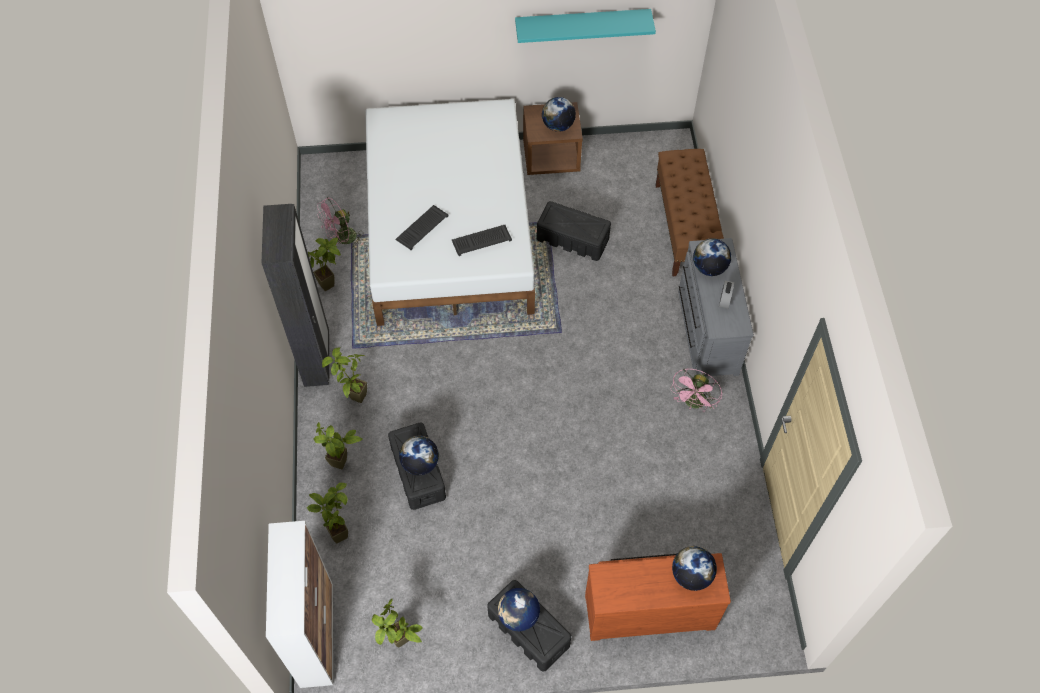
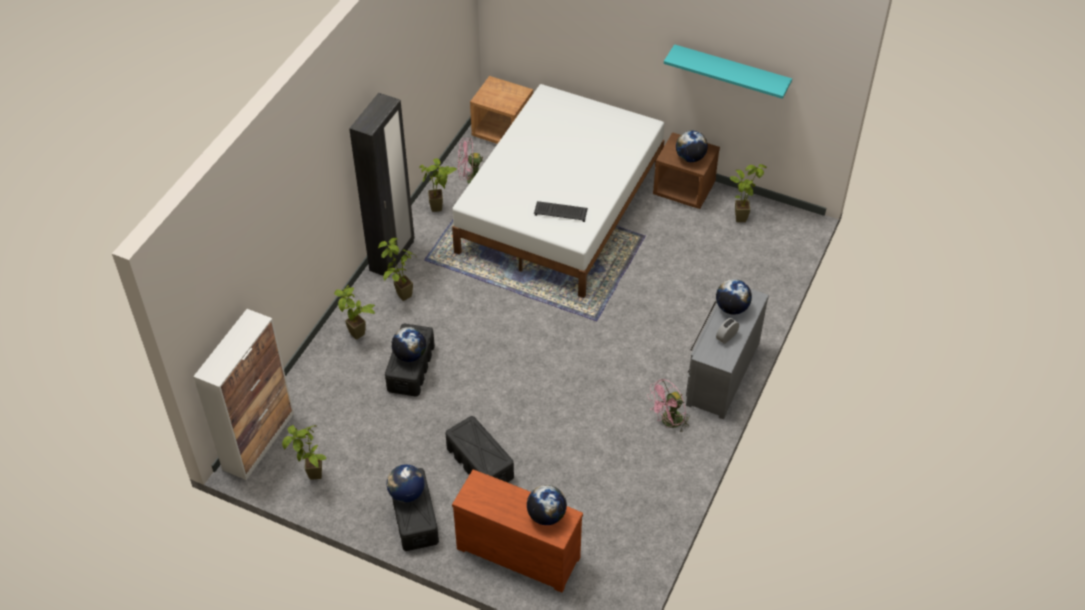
camera: 30 degrees right, 10 degrees down
(338, 171) = (503, 131): none -> brown nightstand
(338, 529) = (324, 379): potted plant -> potted plant (741, 215)
(422, 227) = (521, 183): keyboard -> none
(572, 239) = (656, 257): black storage box -> black storage box (479, 463)
(684, 228) = (759, 289): brown bench -> none

